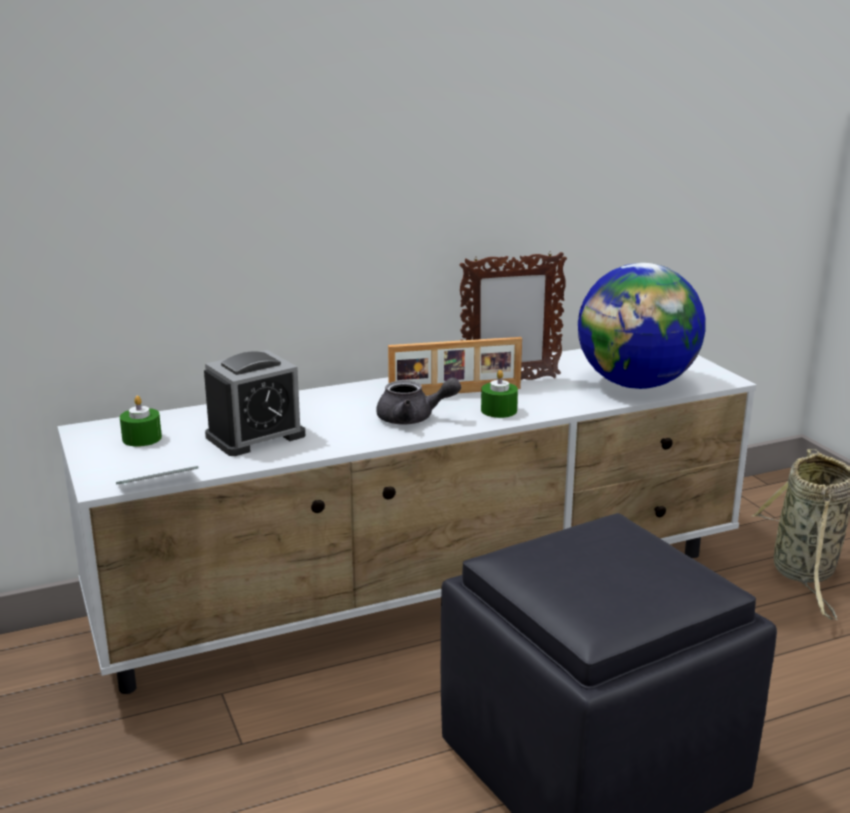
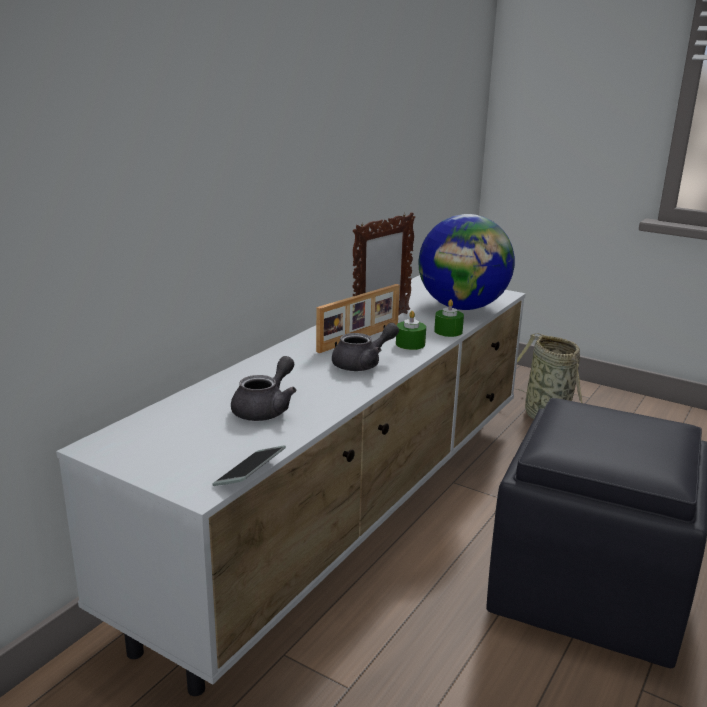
camera: 35 degrees left, 0 degrees up
(142, 438) = (166, 438): green candle -> green candle (448, 331)
(255, 436) = (266, 409): alarm clock -> grey teapot

